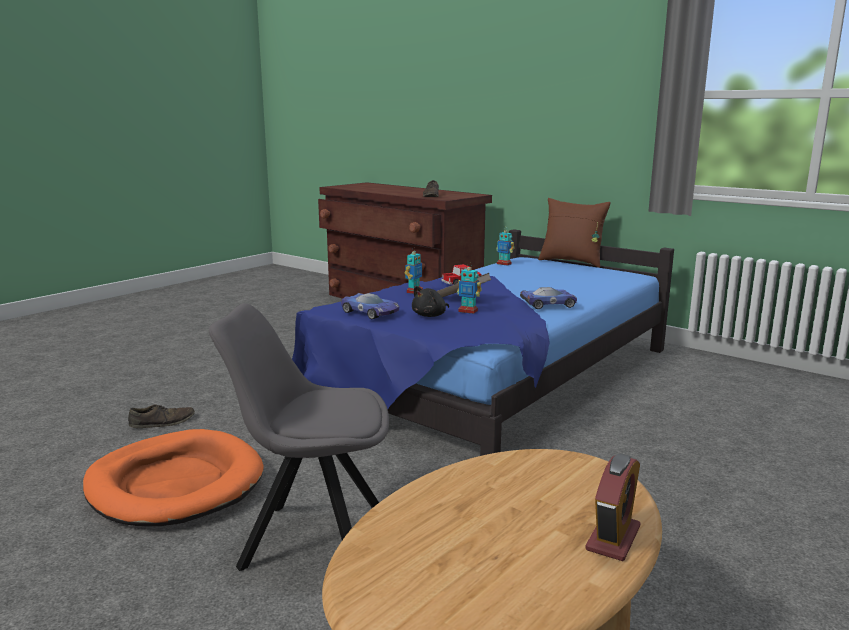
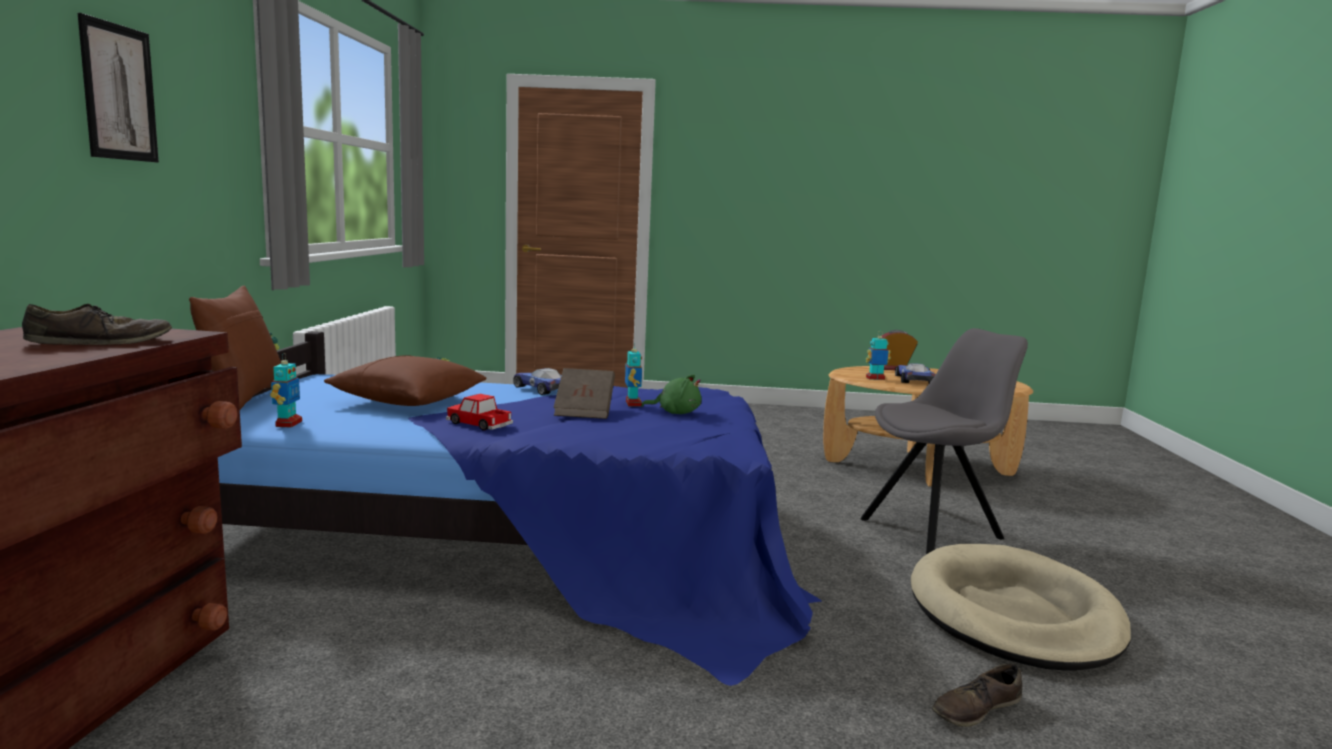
camera: 125 degrees left, 5 degrees down
(162, 422) = (976, 709): brown shoe -> brown shoe turned 60 degrees counterclockwise
(175, 484) = (1013, 614): orange dog bed -> beige dog bed
(313, 541) = (932, 529): grey chair -> grey chair turned 90 degrees counterclockwise
(371, 312) = (718, 429): toy car -> toy car (915, 380)
(414, 291) = (586, 429): toy robot -> toy robot (875, 378)
(430, 315) = (675, 413): black plush toy -> green plush toy
(539, 280) = (408, 401): none -> brown pillow
(564, 95) = (119, 92): none -> picture

